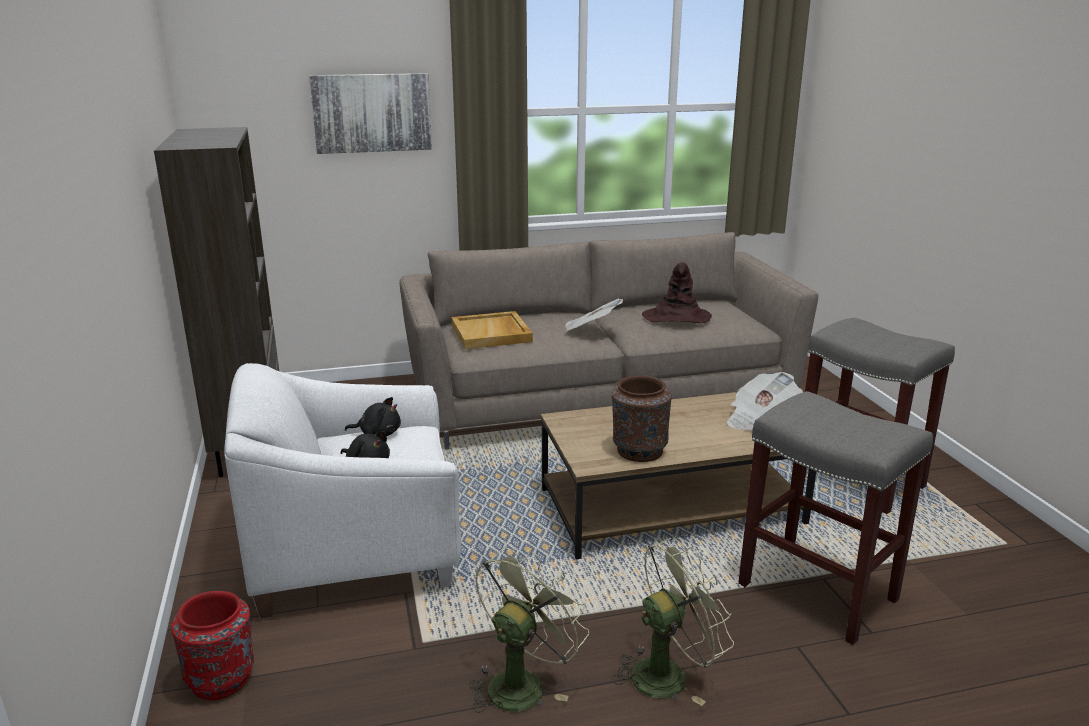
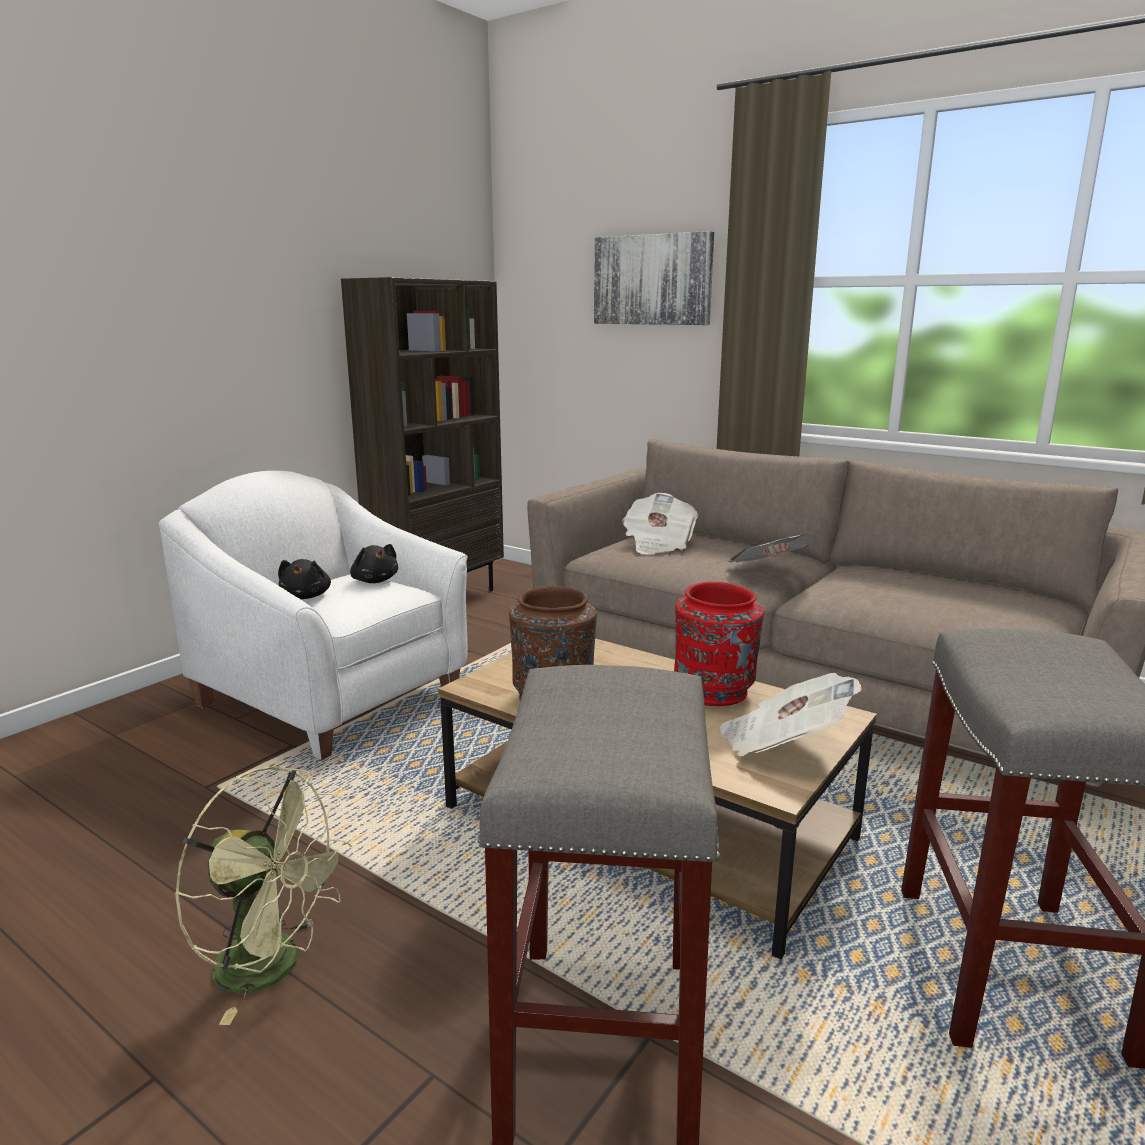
camera: 50 degrees right, 5 degrees down
(222, 680) = (105, 728): red vase -> red vase (714, 692)
(492, 333) = (658, 544): beige tray -> newspaper
(521, 682) = (188, 868): green fan -> none
(676, 317) = (920, 593): brown hat -> none

